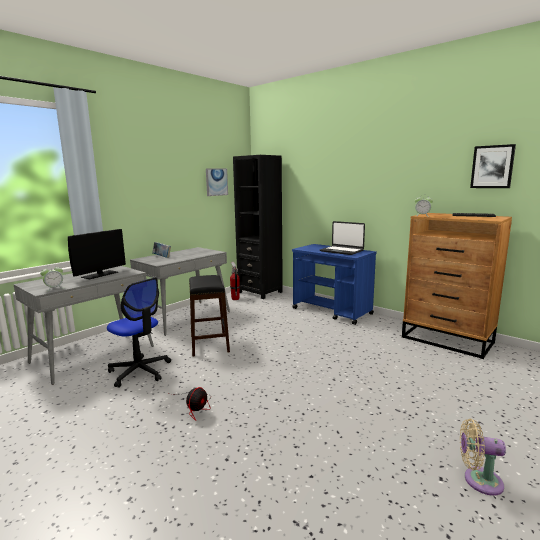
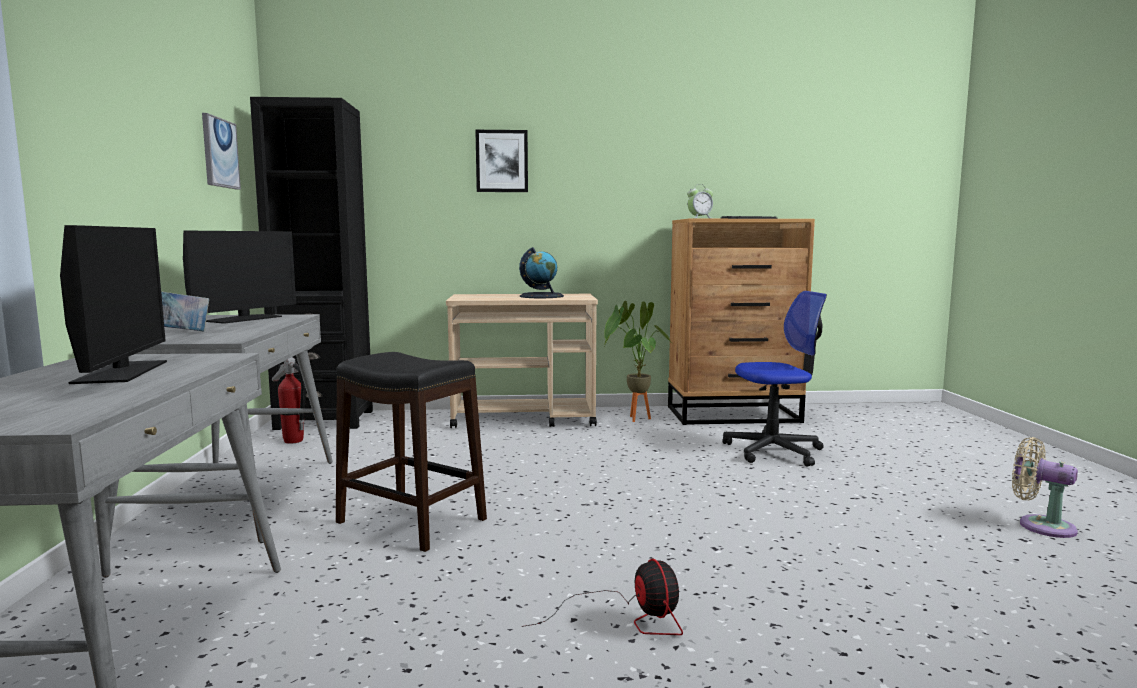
camera: 45 degrees left, 5 degrees down
(54, 288) = (76, 411): alarm clock -> none
(140, 371) = (360, 624): office chair -> office chair (774, 451)
(198, 251) = (244, 319): none -> monitor
(332, 311) = (525, 418): blue cart -> beige cart
(342, 251) = (541, 296): laptop -> globe
(382, 326) = (632, 418): none -> potted plant
(478, 480) = (1040, 525): beige fan -> beige fan turned 75 degrees clockwise
(492, 167) = (755, 151): picture -> picture (502, 161)

